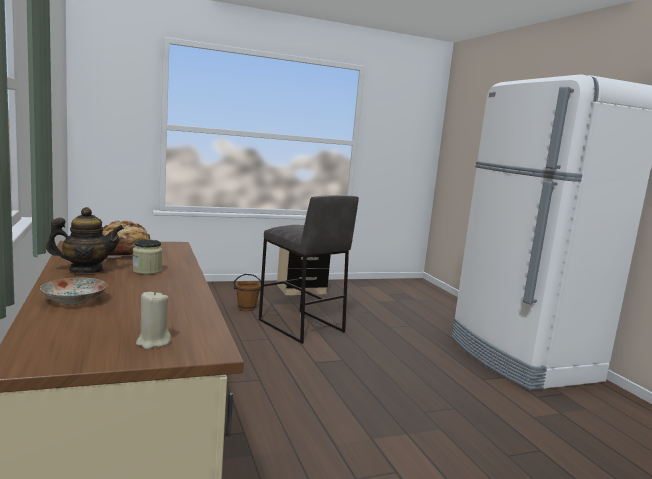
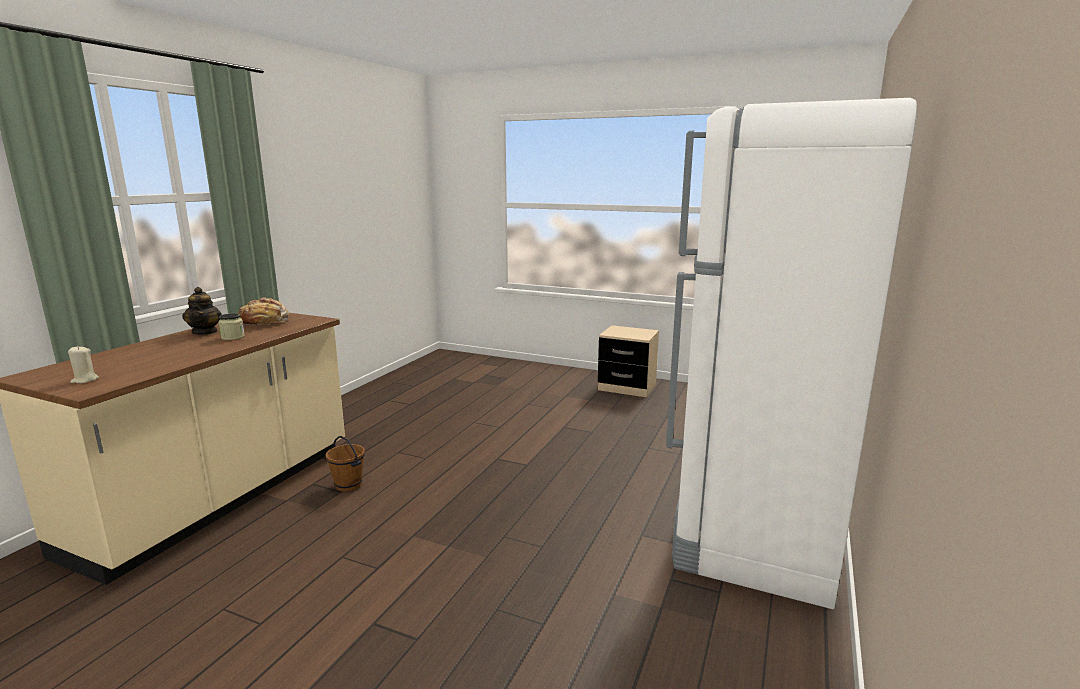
camera: 45 degrees right, 5 degrees up
(75, 301) = (137, 350): plate -> none
(86, 270) = (205, 332): teapot -> teapot turned 45 degrees clockwise
(246, 308) = (534, 395): brown bucket -> brown bucket (349, 485)
(301, 326) = (551, 423): grey stool -> none

